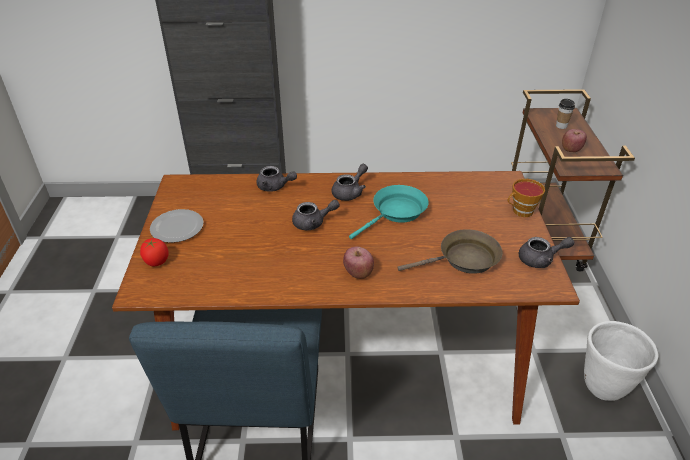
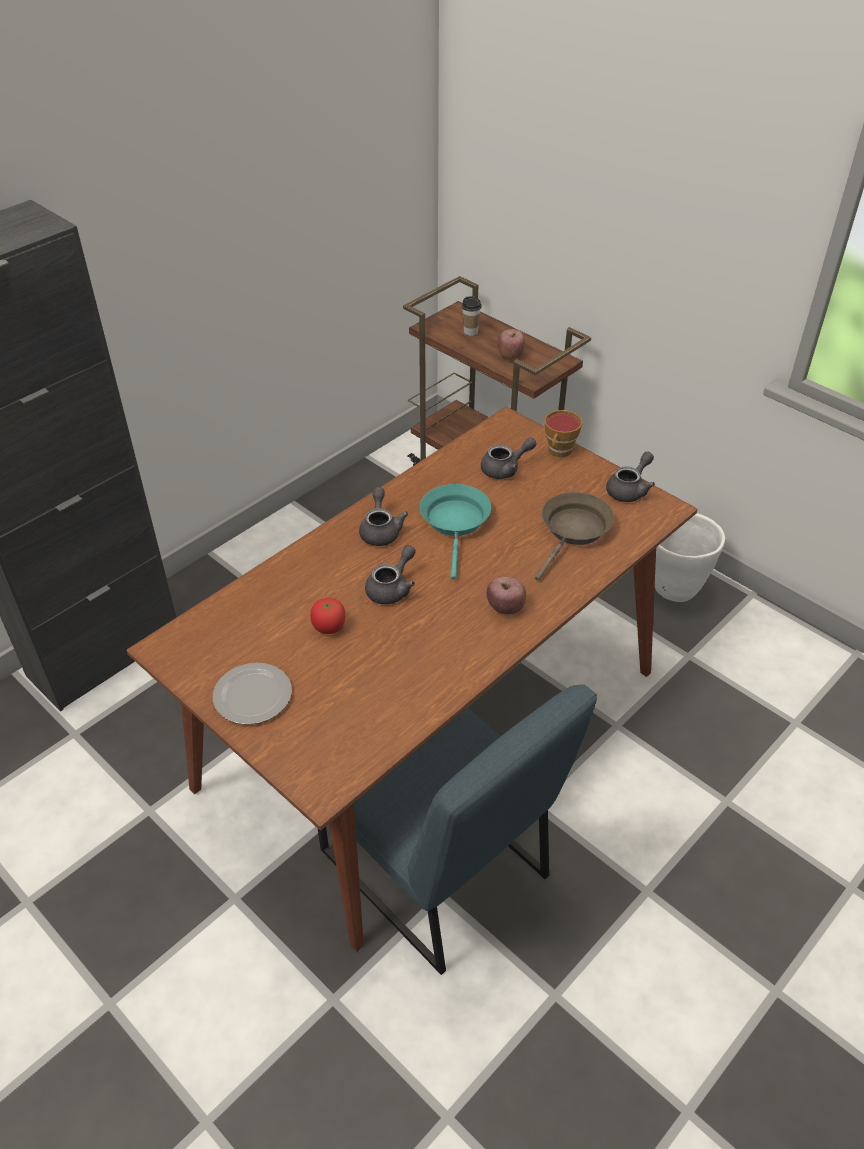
camera: 45 degrees left, 5 degrees up
(156, 262) = (291, 746): tomato -> tomato (329, 627)
(275, 187) = (291, 576): grey teapot -> grey teapot (505, 469)

